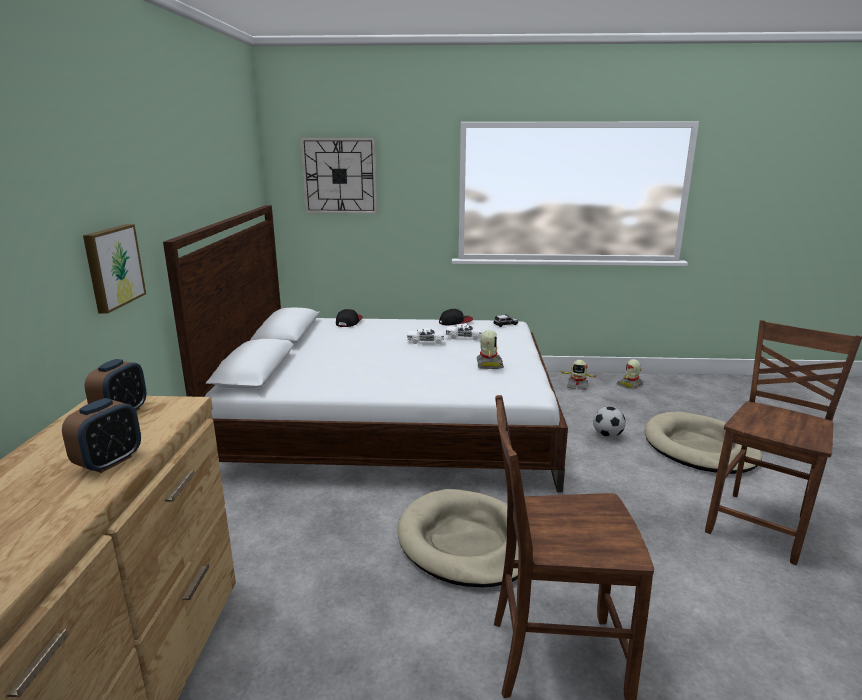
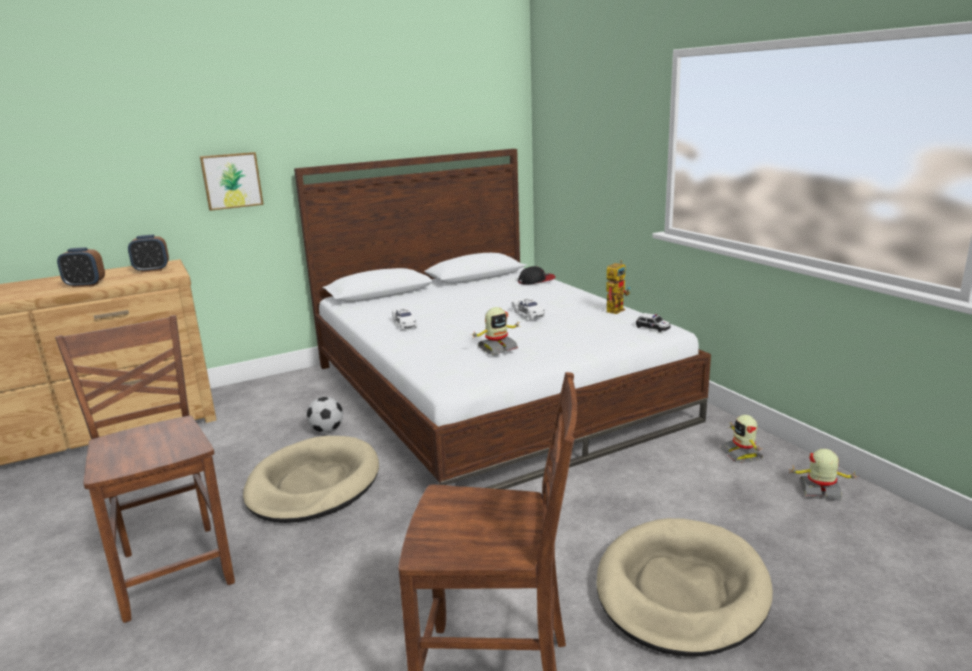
camera: 60 degrees right, 0 degrees up
(339, 176) = (576, 120): wall clock -> none
(456, 322) = (616, 309): cap -> toy robot
(464, 337) = (570, 323): white toy car -> white toy car (404, 324)
(607, 435) = (618, 508): football -> football (327, 430)

